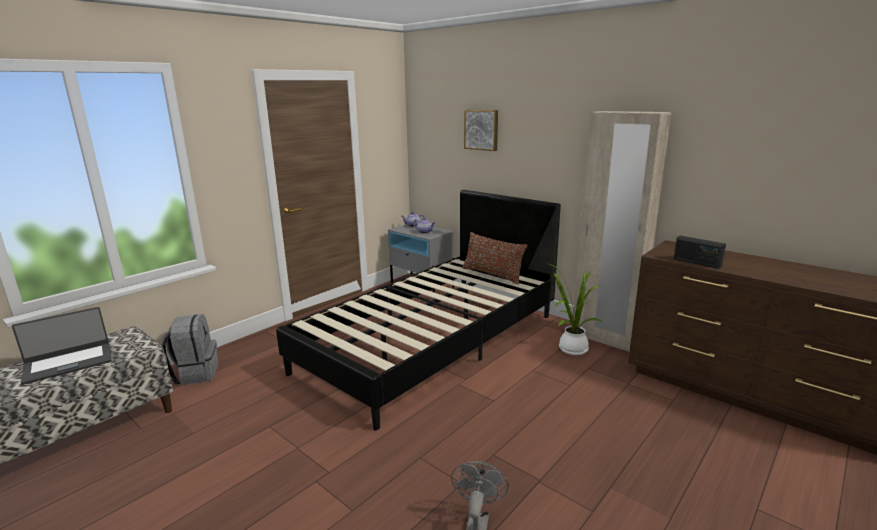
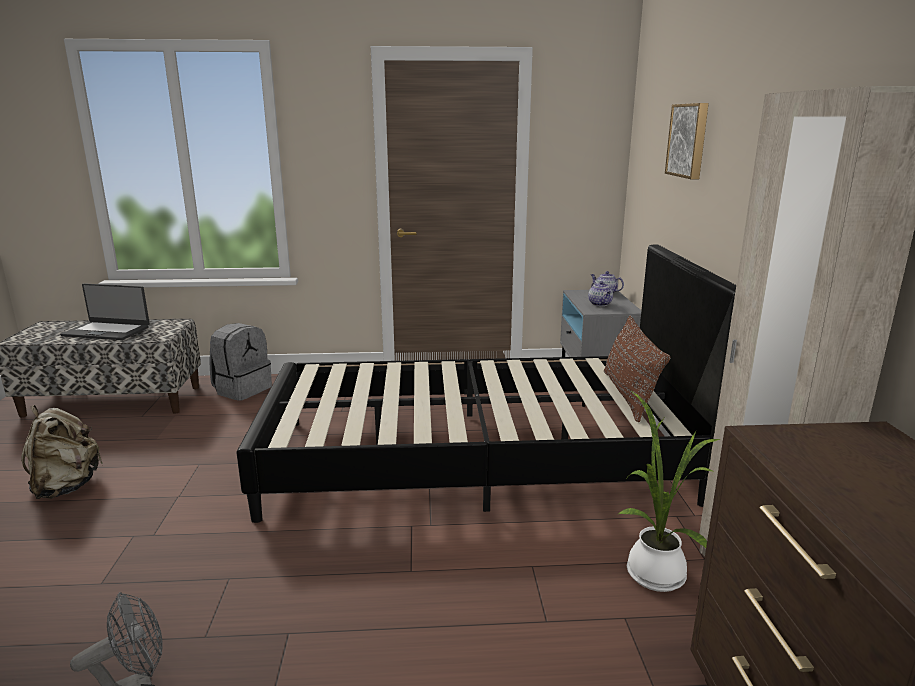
camera: 45 degrees right, 0 degrees up
(188, 496) = (66, 487): none -> beige backpack
(697, 262) = (818, 486): radio -> none

